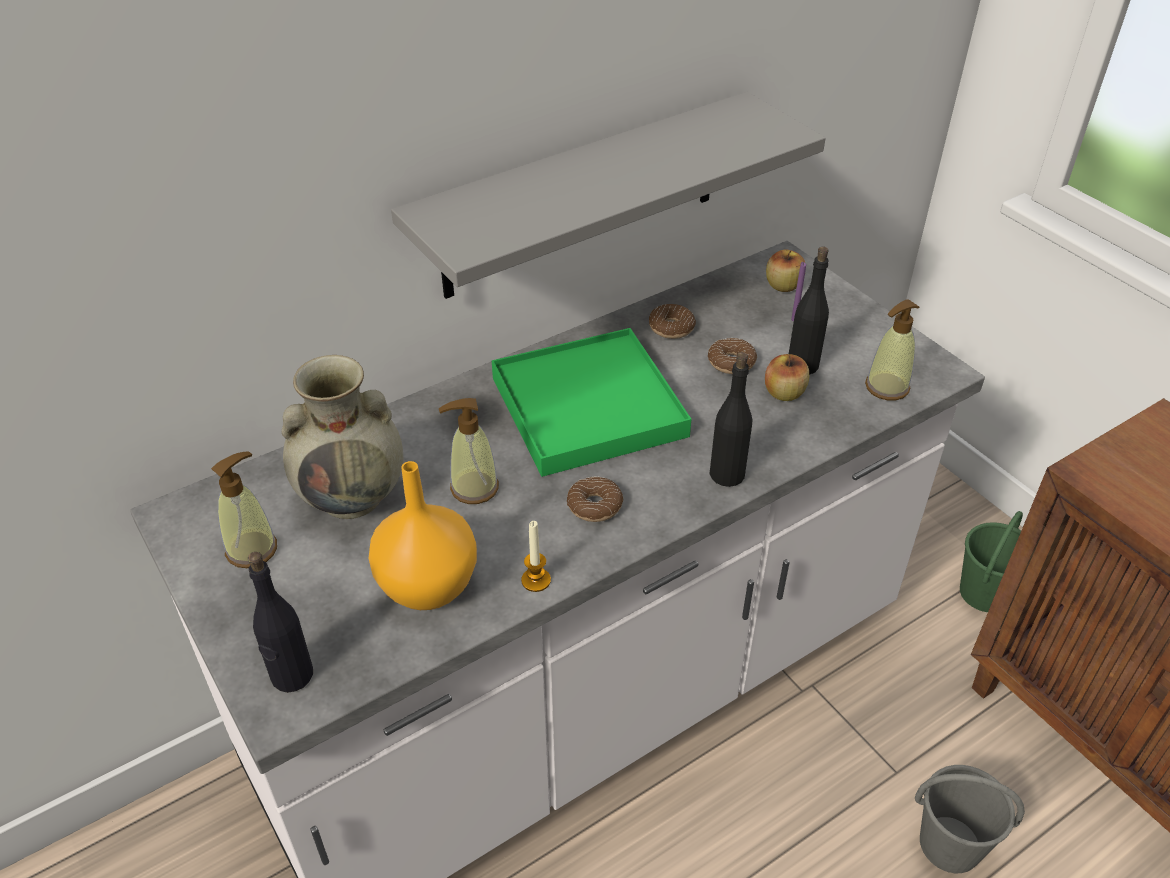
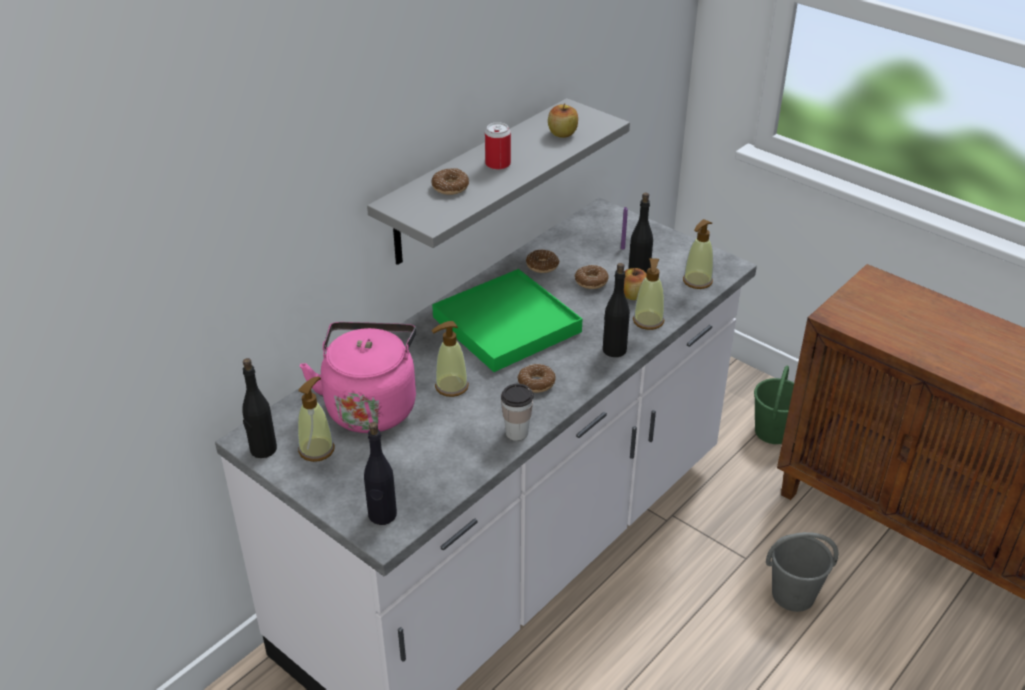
camera: 15 degrees left, 5 degrees down
(183, 534) = (263, 449): none -> black bottle
(353, 496) = (371, 405): beige vase -> pink kettle
(430, 587) = (449, 449): orange vase -> none
(519, 199) = (450, 187): none -> donut
(536, 580) = (517, 432): candle -> cup
(603, 175) = (498, 164): none -> can
(783, 286) = (607, 227): apple -> apple (562, 133)
(793, 437) = (648, 321): none -> soap dispenser

